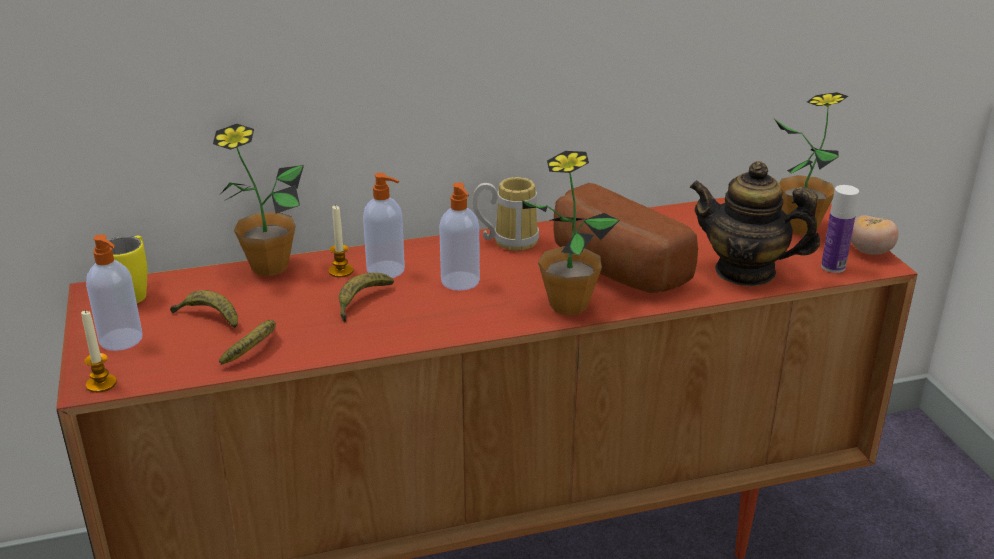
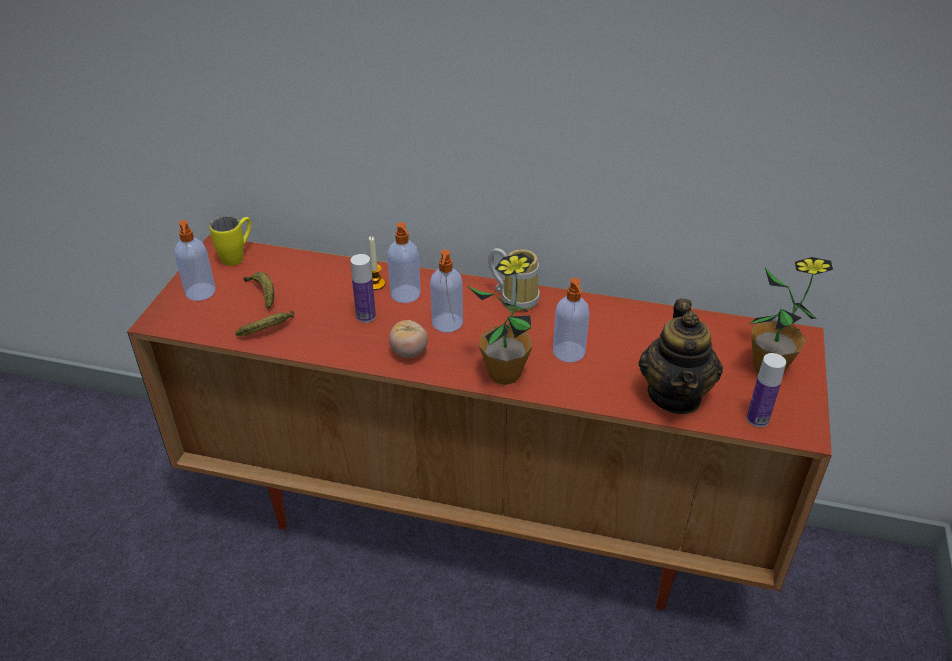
camera: 30 degrees right, 10 degrees up
(101, 384) = (163, 322): candle -> none
(269, 267) = (333, 264): potted plant -> none
(361, 302) = (366, 316): banana -> bottle
(612, 269) = (569, 353): bread -> soap dispenser
(745, 271) = (675, 395): teapot -> teapot turned 135 degrees counterclockwise
(869, 252) = (808, 416): tomato -> tomato (409, 352)

